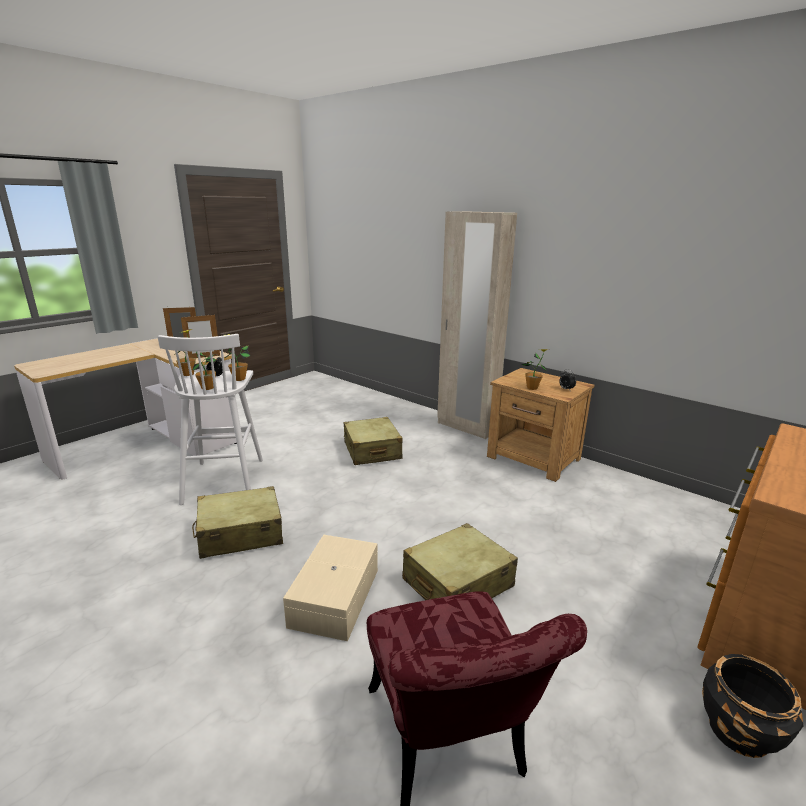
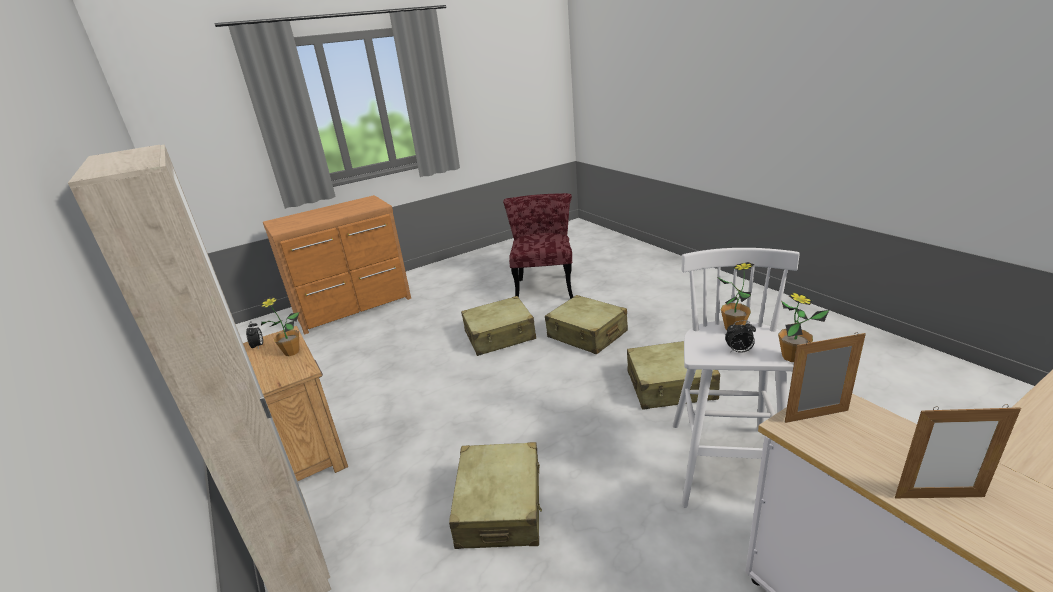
camera: 160 degrees left, 5 degrees up
(239, 379) = (697, 343): potted plant -> none
(333, 598) = (587, 335): beige storage box -> beige suitcase
(739, 731) = (427, 284): black planter -> none

